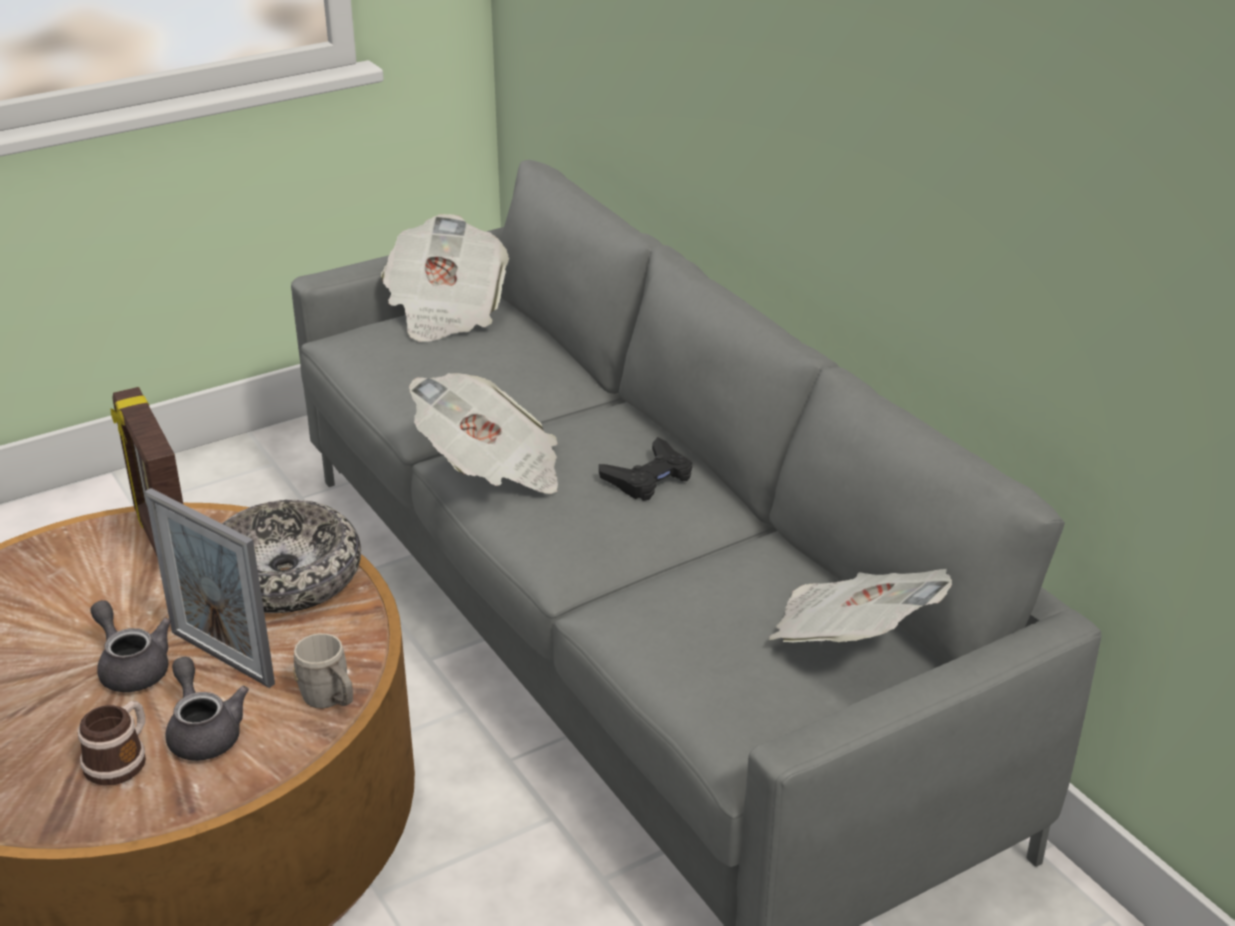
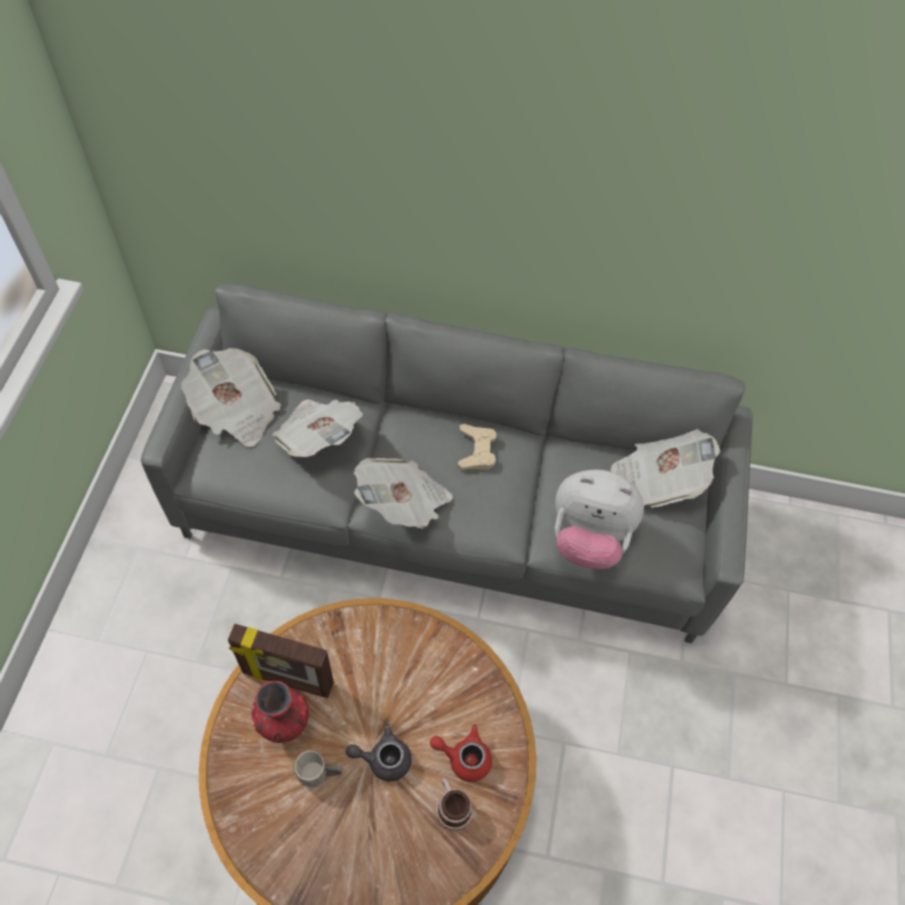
camera: 50 degrees left, 25 degrees up
(96, 576) = (285, 728): none -> red vase
(204, 731) = (464, 757): grey teapot -> red teapot
(222, 658) = (414, 714): picture frame -> none
(286, 575) = (374, 643): bowl -> none
(330, 700) = (490, 690): grey mug -> grey mug (319, 774)
(490, 370) = (318, 437): none -> newspaper
(648, 478) = (476, 450): black game controller -> beige game controller
(659, 631) = (588, 538): none -> plush toy

